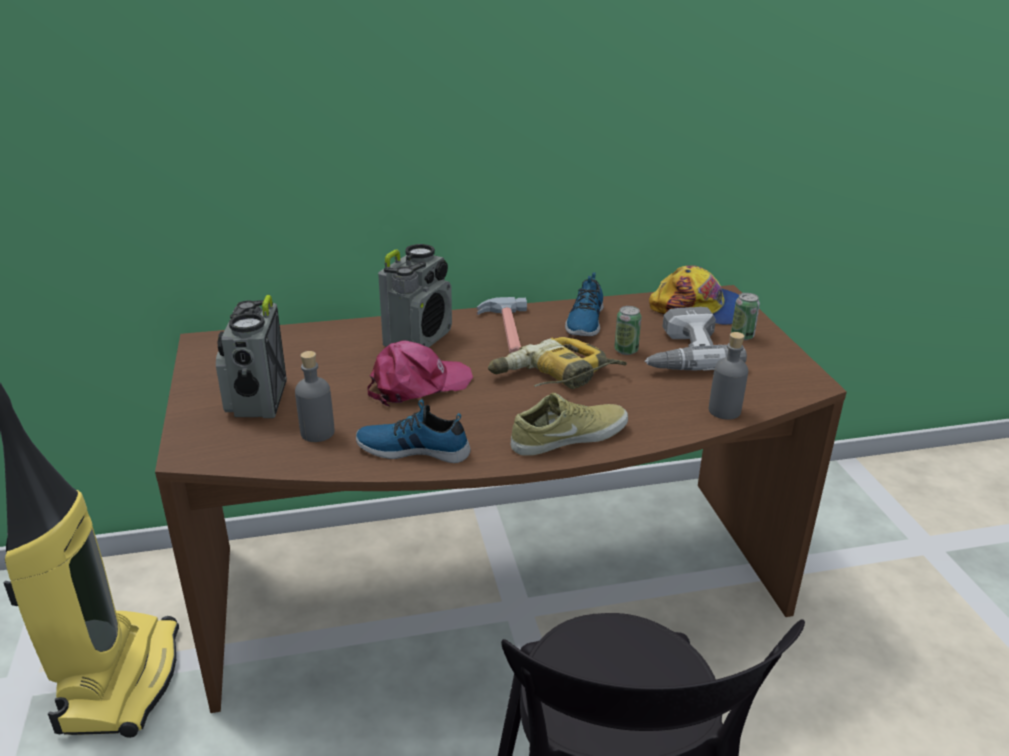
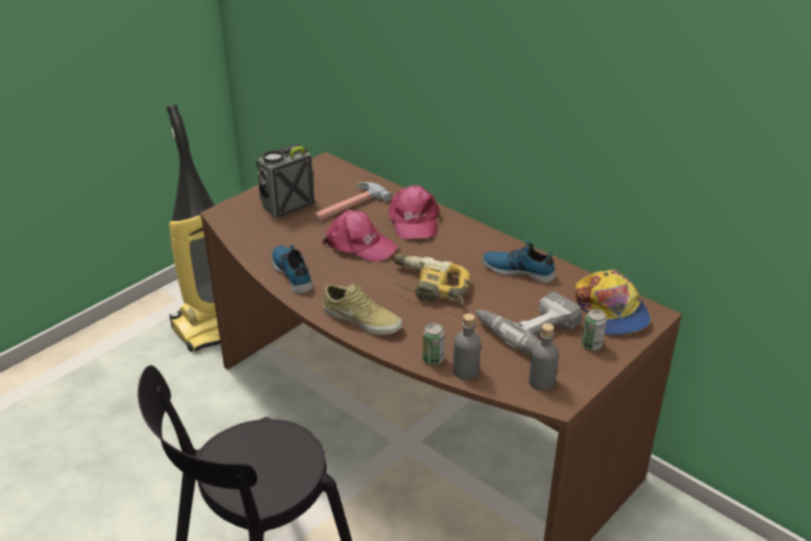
camera: 55 degrees right, 5 degrees up
(317, 433) = (276, 237): grey bottle -> grey bottle (541, 382)
(418, 338) = (414, 221): radio -> pink cap
(505, 331) = (463, 246): hammer -> hammer (348, 205)
(584, 321) = (518, 270): shoe -> shoe turned 45 degrees clockwise
(626, 350) = (499, 302): can -> can (433, 359)

